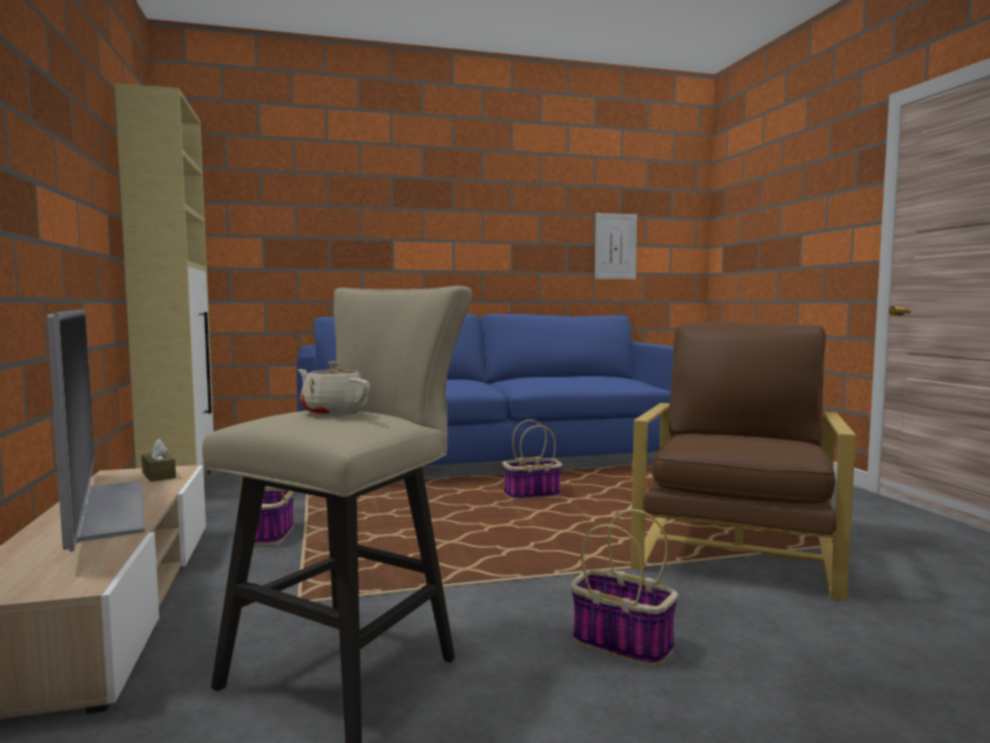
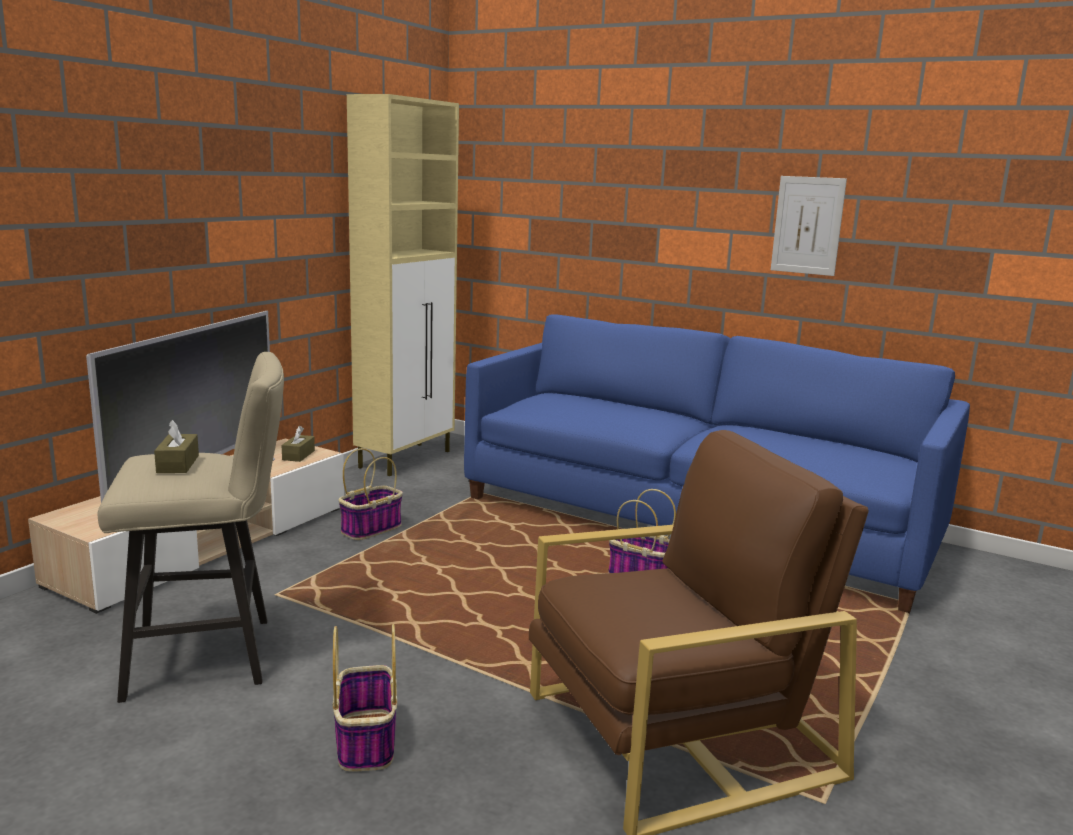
camera: 45 degrees right, 10 degrees up
(333, 412) = (178, 464): beige teapot -> brown tissue box
(615, 246) = (982, 252): picture -> picture (807, 225)

